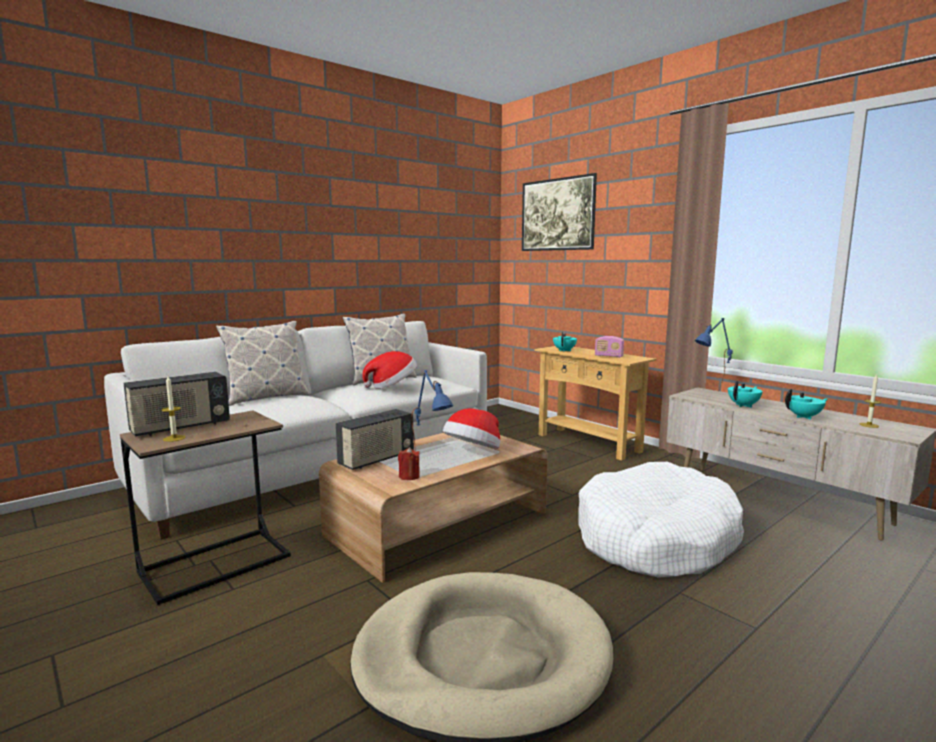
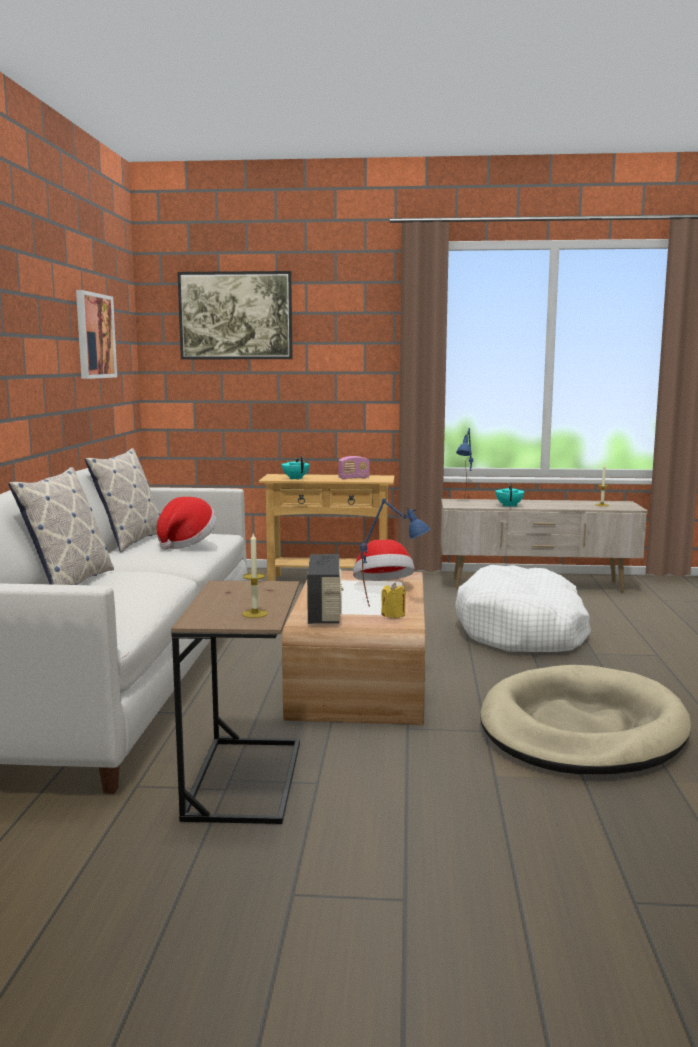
camera: 45 degrees left, 0 degrees up
(180, 427) = (213, 607): radio -> none
(409, 476) = (393, 615): red candle -> yellow candle
(431, 234) = (94, 336): none -> picture
(804, 417) = (560, 506): turquoise teapot -> none

